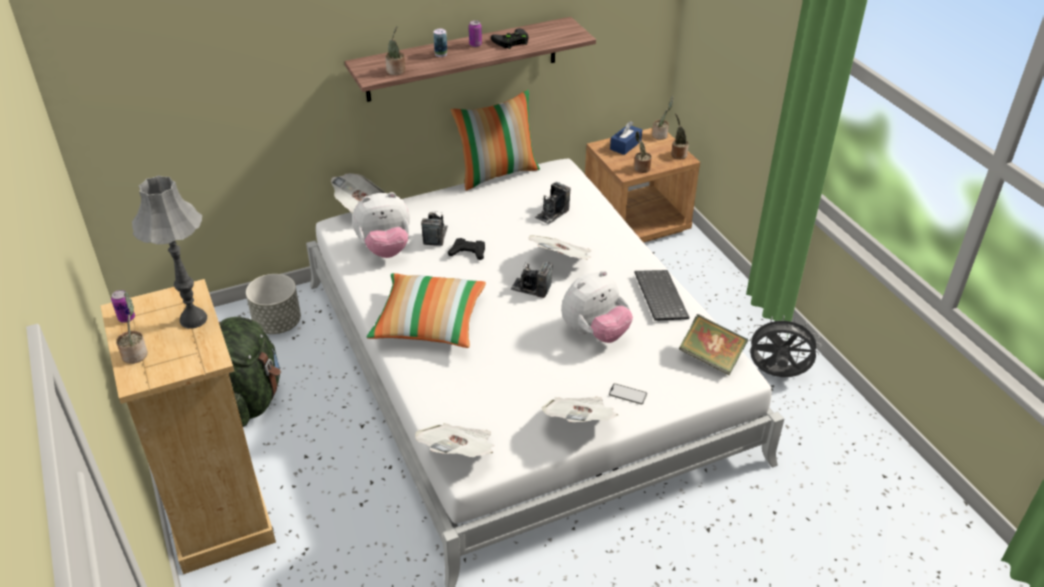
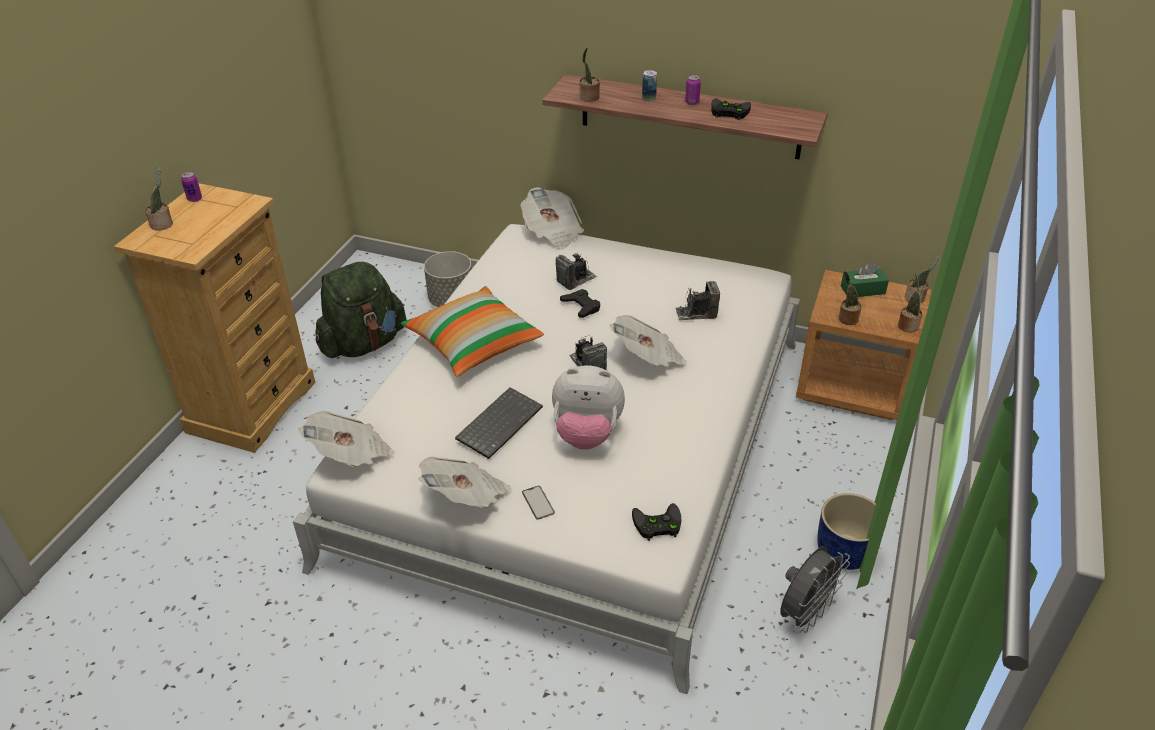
camera: 45 degrees right, 0 degrees up
(193, 319) = (224, 221): grey table lamp -> none
(385, 249) = (524, 269): plush toy -> none
(497, 173) = (701, 255): pillow -> none
(625, 145) = (863, 290): blue tissue box -> green tissue box
(659, 296) = (691, 440): keyboard -> keyboard (499, 423)
(711, 358) = (656, 525): book -> black game controller
(753, 326) = (844, 552): none -> blue planter
(776, 375) = (805, 614): grey fan -> grey fan turned 75 degrees clockwise

